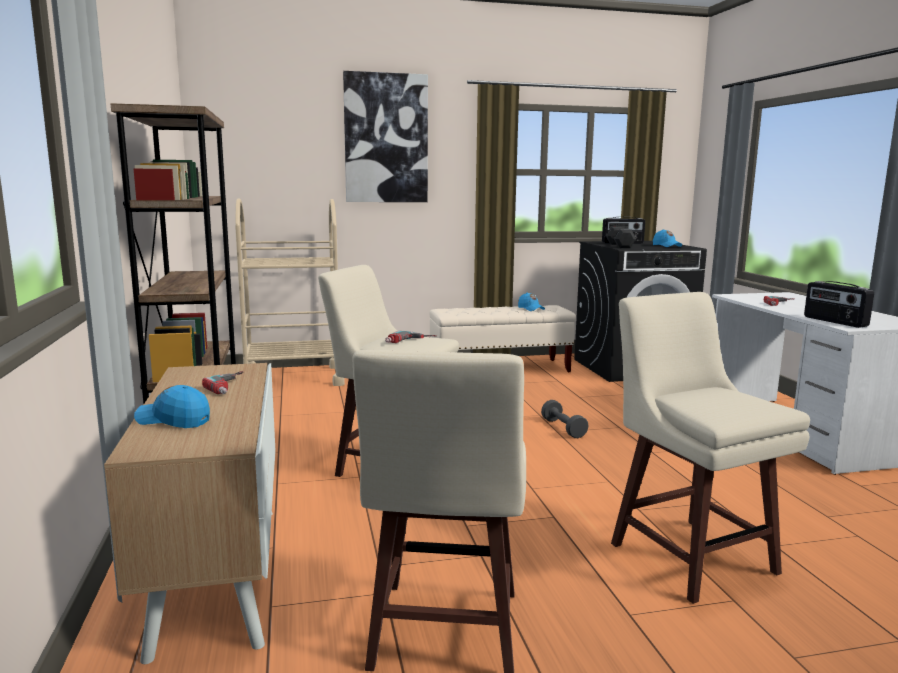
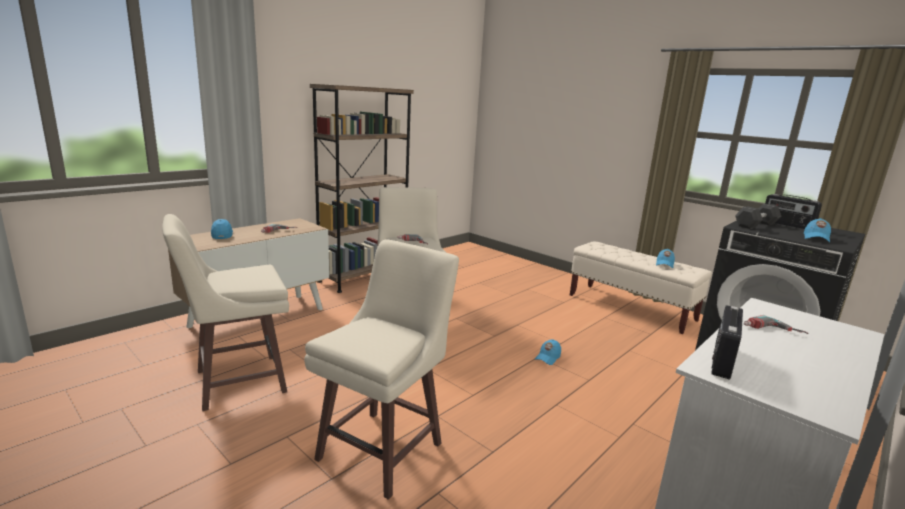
camera: 55 degrees right, 5 degrees up
(293, 378) = (495, 261): beige cart -> none
(386, 138) = (594, 99): picture -> none
(563, 428) = (547, 357): grey dumbbell -> blue cap

